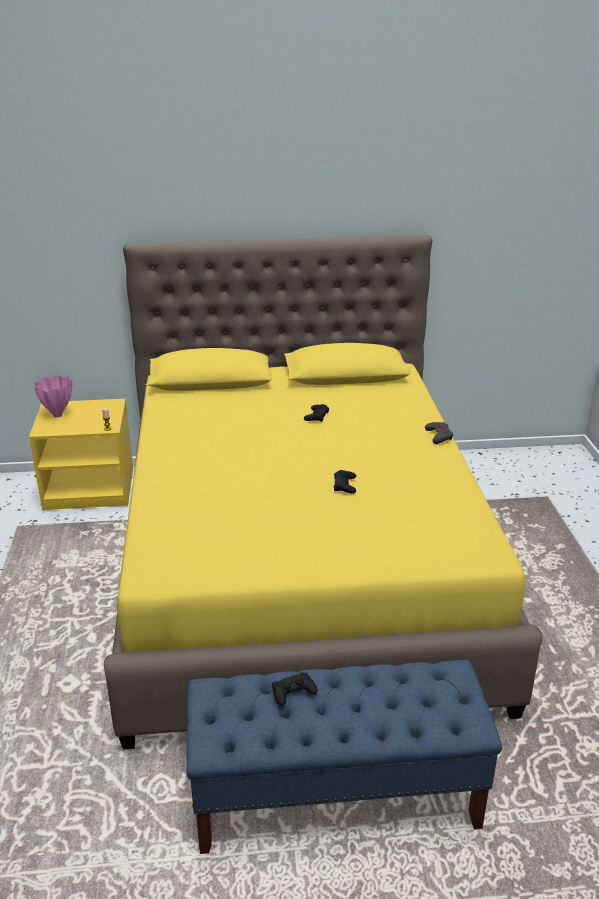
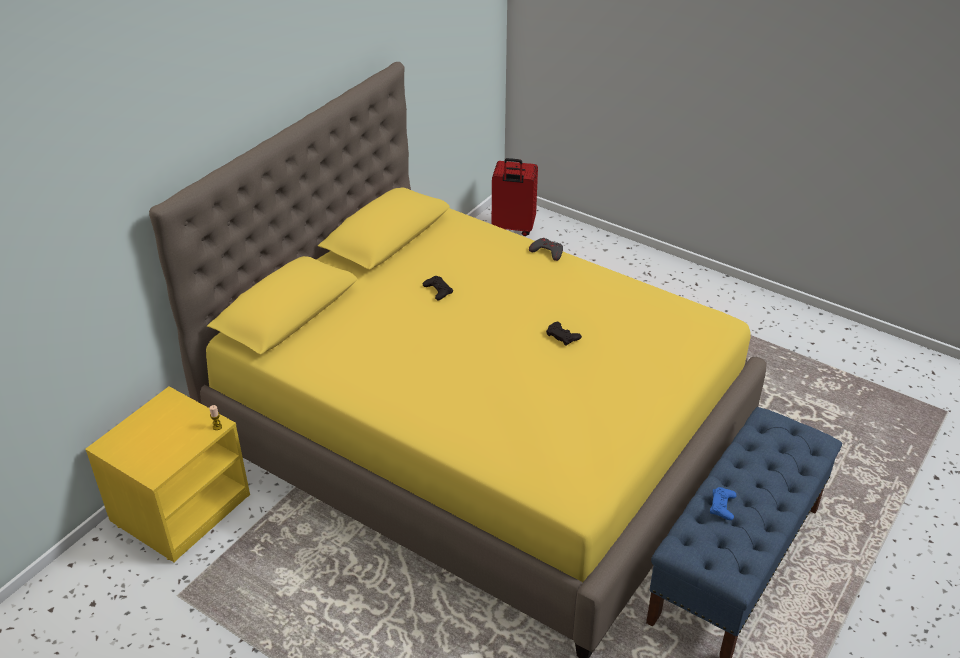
camera: 50 degrees left, 10 degrees up
(58, 415) = (136, 448): pink vase -> none
(293, 692) = (722, 506): black game controller -> blue game controller
(550, 467) = (512, 228): none -> red suitcase

